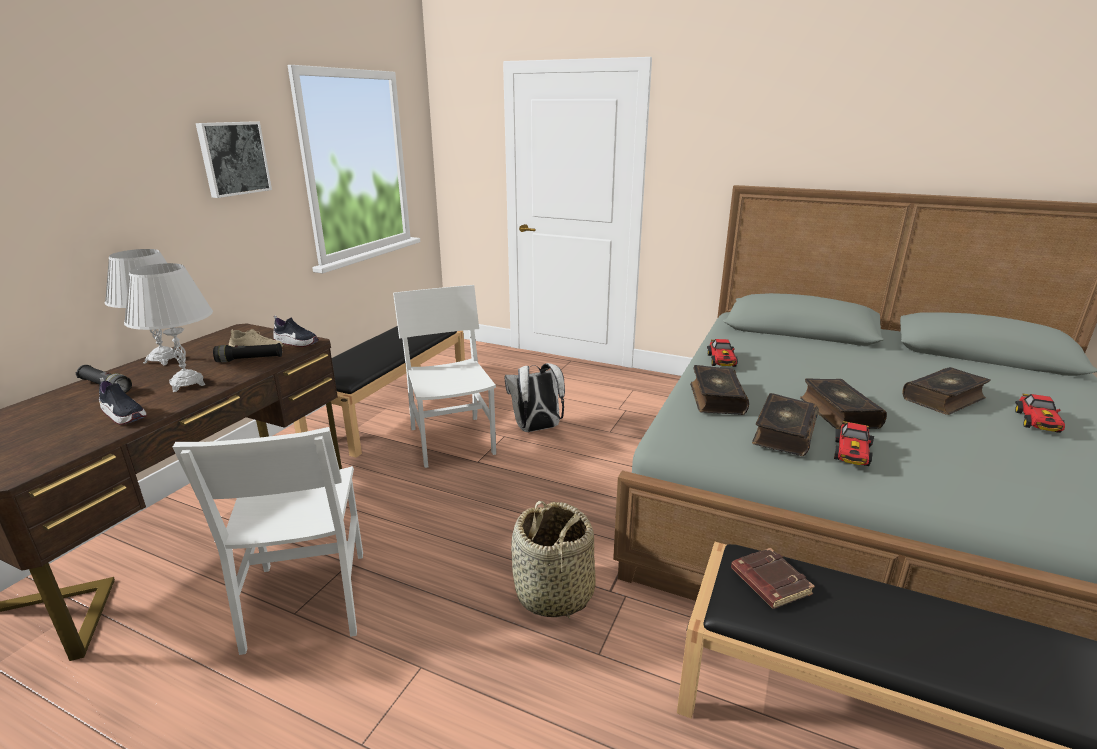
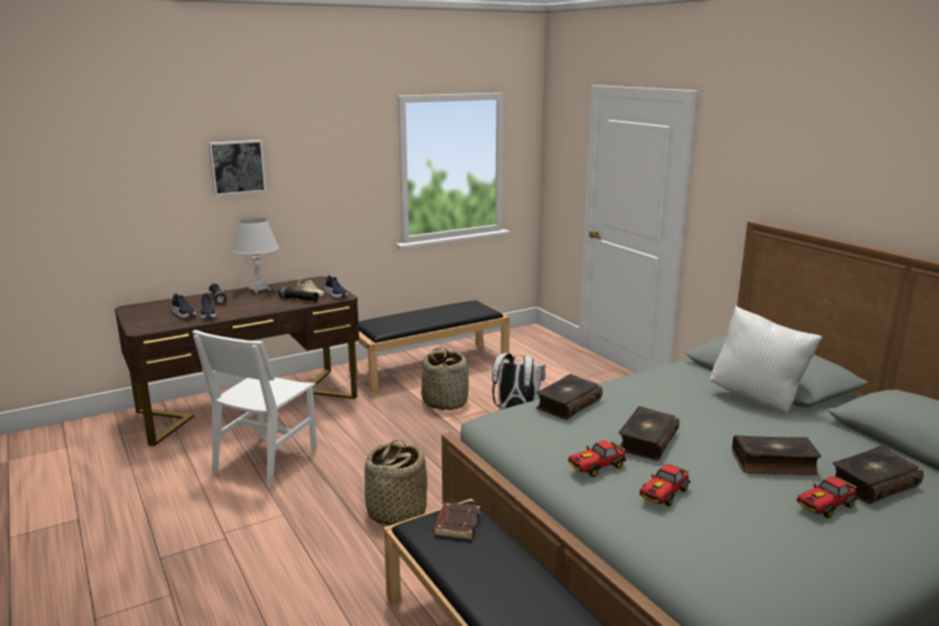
camera: 35 degrees right, 5 degrees down
(72, 426) = (183, 315): none -> shoe
(187, 384) = (253, 306): white table lamp -> none
(233, 158) = (341, 162): picture -> picture (237, 167)
(452, 440) = (445, 401): white chair -> basket
(721, 361) = (627, 382): toy car -> toy car (663, 494)
(783, 433) = (571, 439): book -> book (872, 484)
(831, 347) = (757, 399): none -> white pillow

